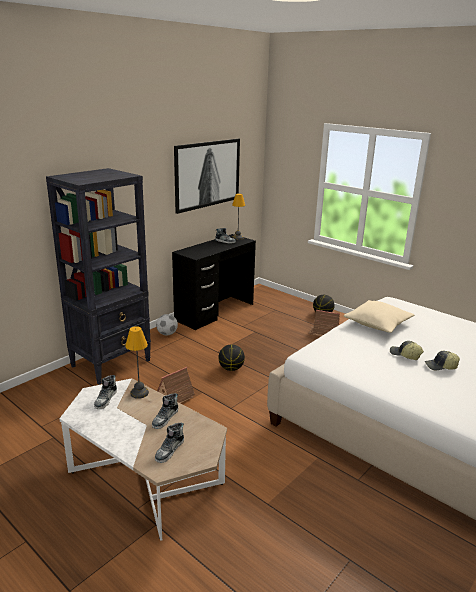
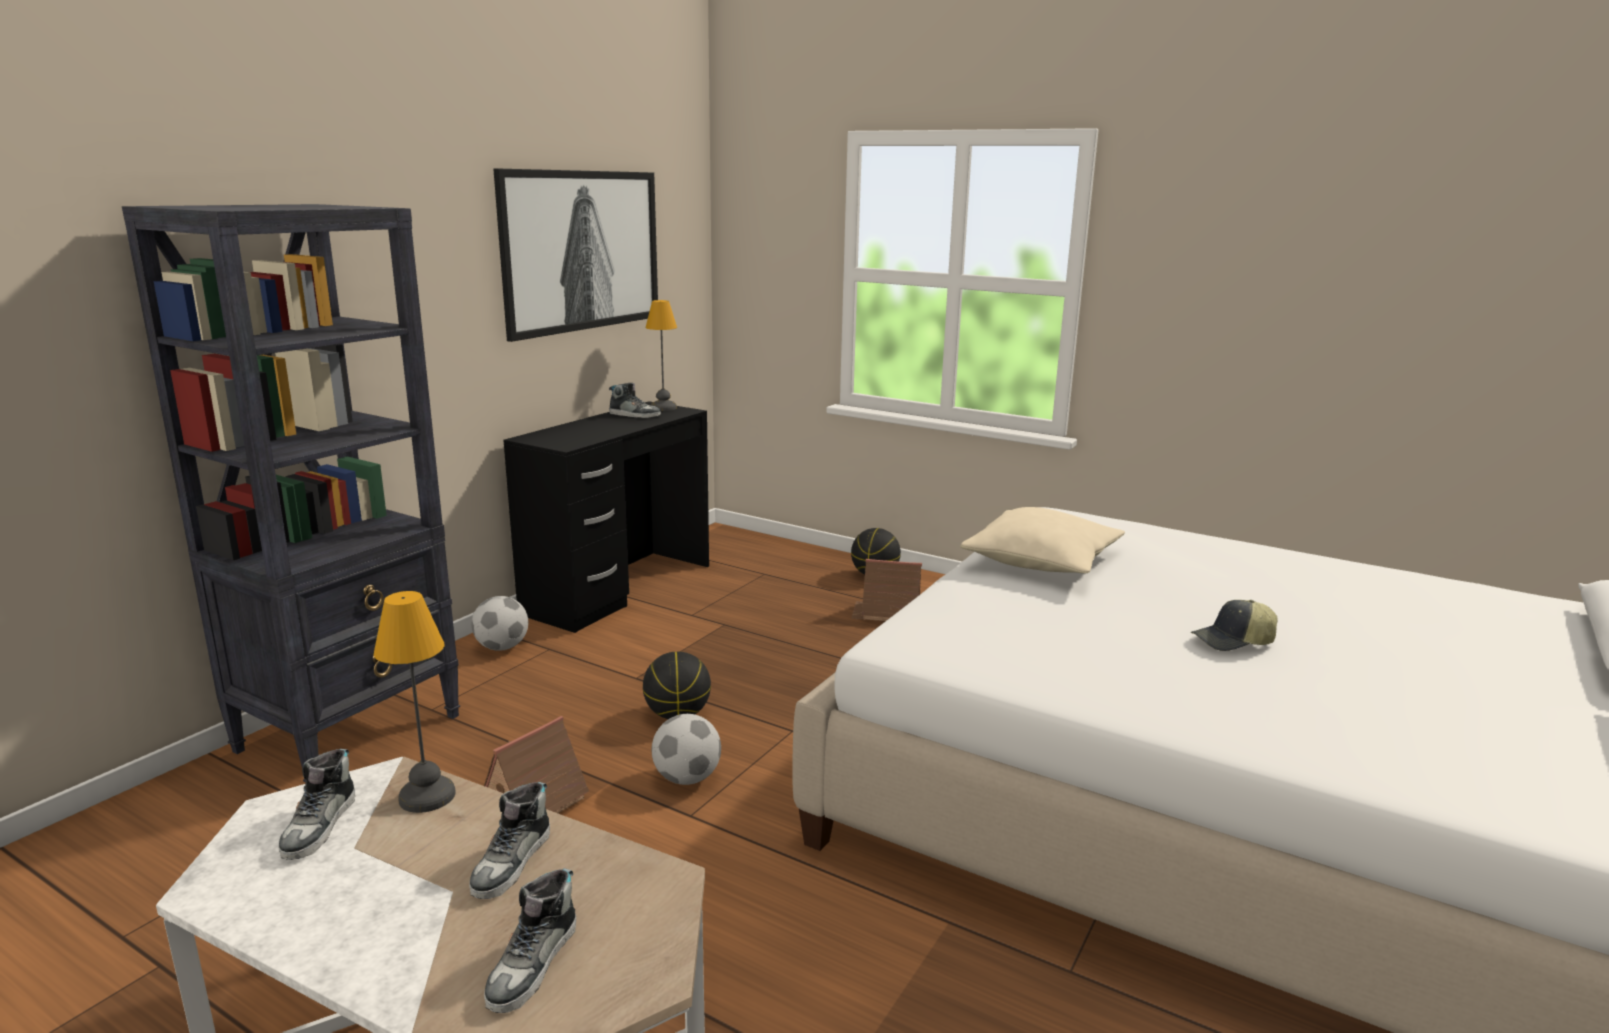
camera: 10 degrees left, 5 degrees down
(231, 394) = (687, 778): none -> football
(405, 355) = (1135, 623): cap -> none

